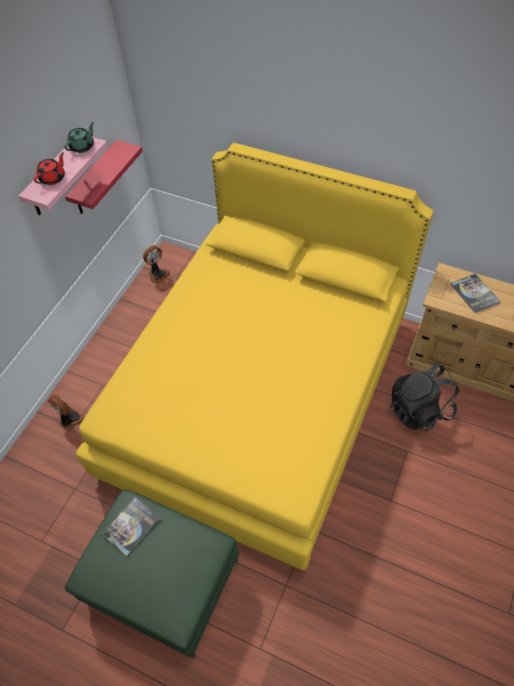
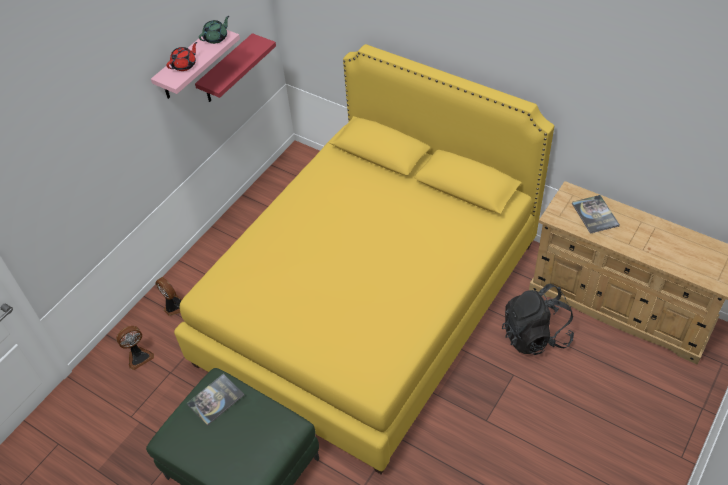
camera: 10 degrees right, 5 degrees down
(157, 274) = (284, 173): fan -> fan (139, 356)

